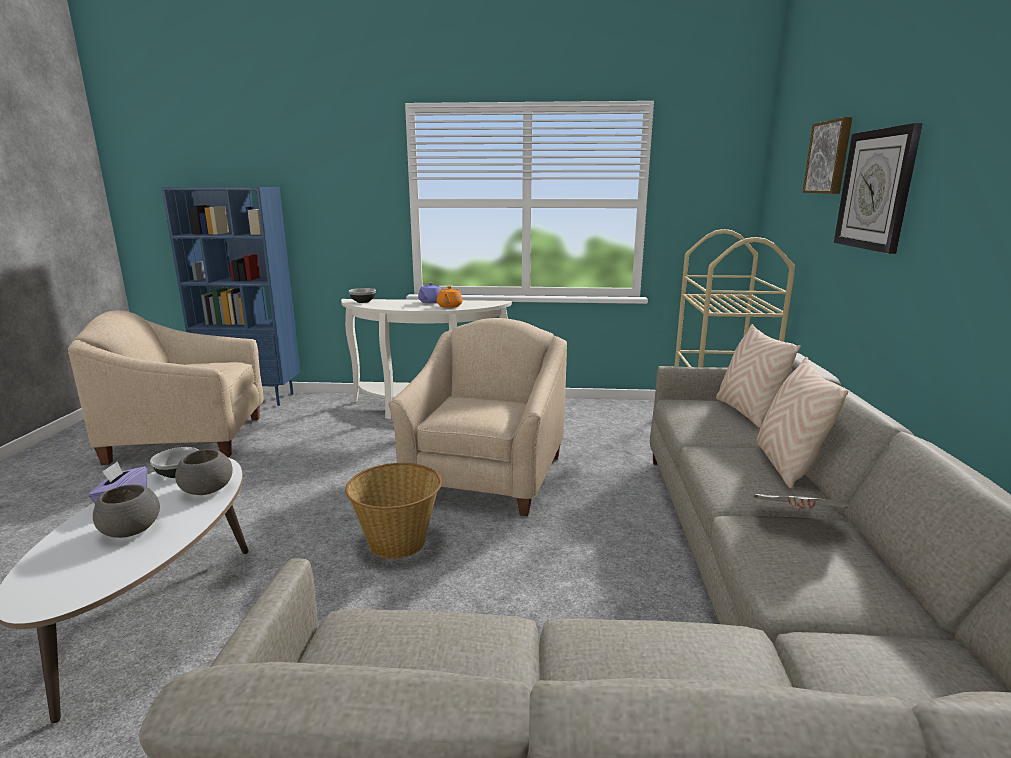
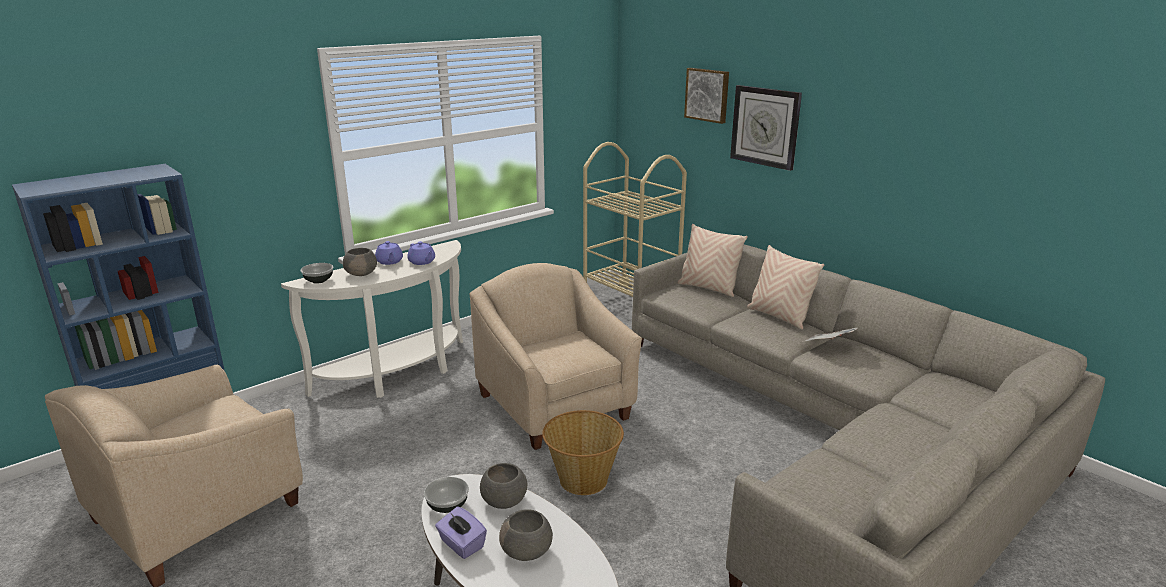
camera: 45 degrees left, 5 degrees up
(395, 304) = (361, 273): none -> grey bowl
(449, 306) = (422, 262): orange teapot -> purple teapot

